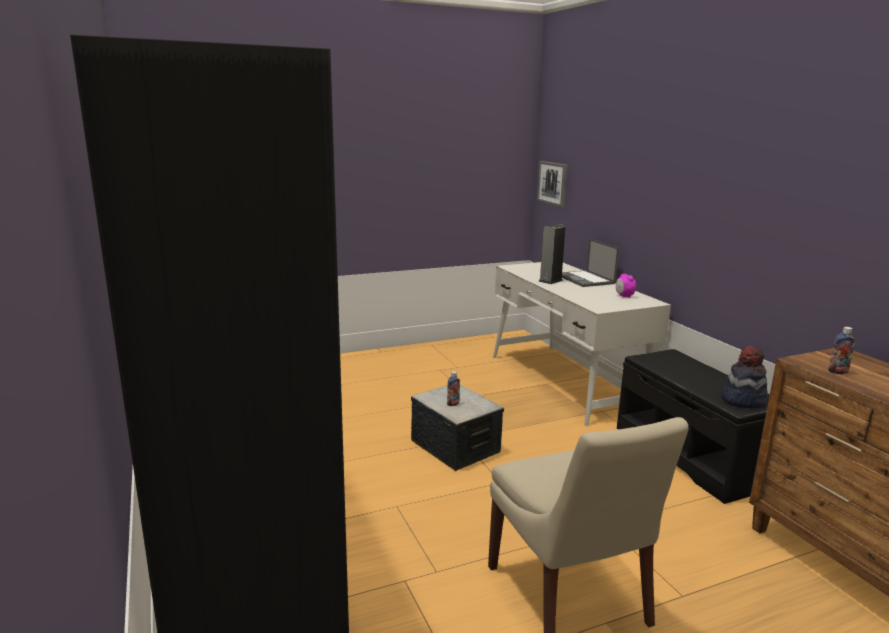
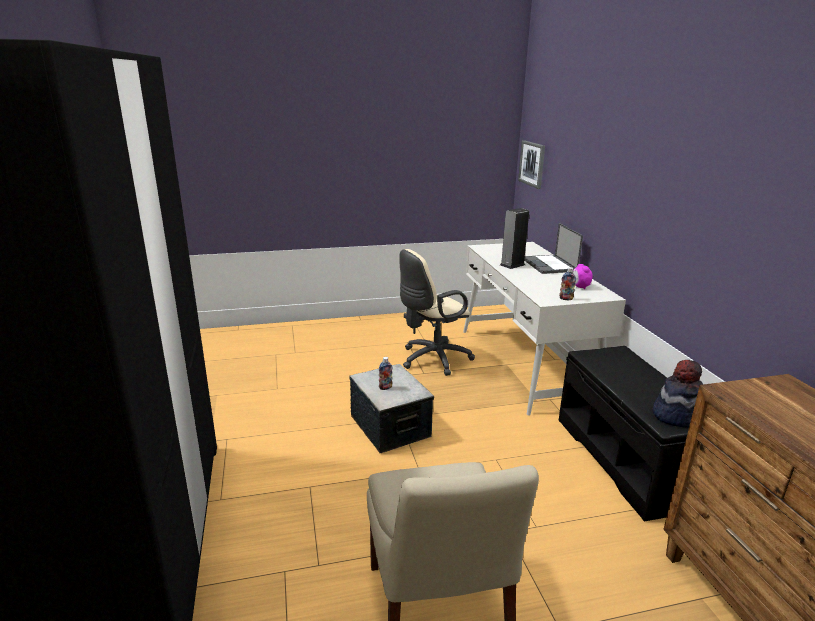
camera: 10 degrees right, 5 degrees up
(472, 384) = (432, 359): none -> beige office chair
(838, 372) = (766, 410): bottle -> bottle (566, 299)

